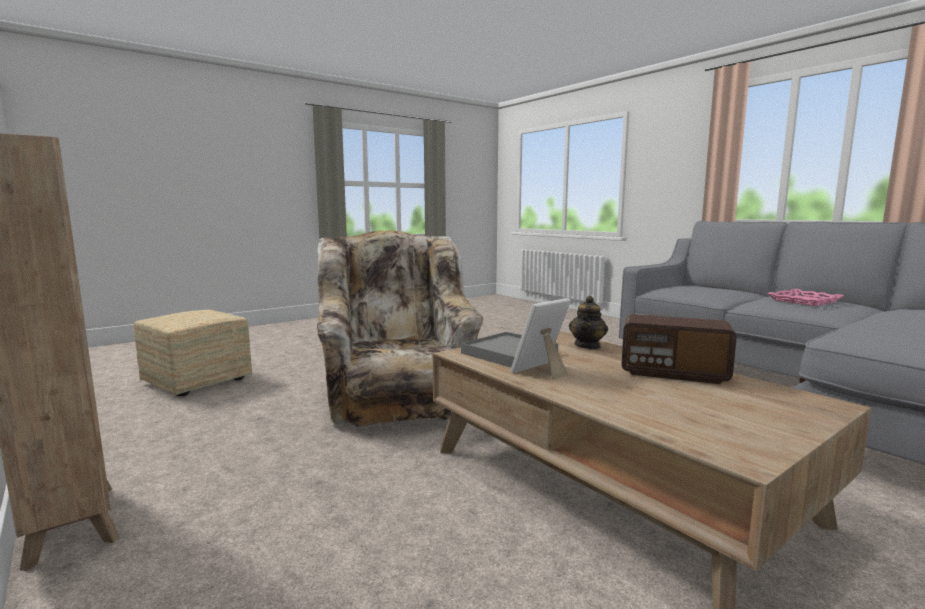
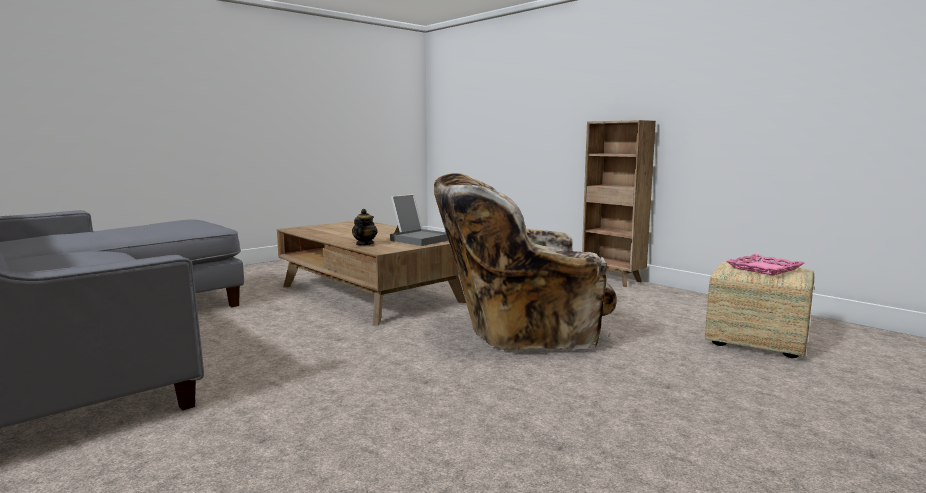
camera: 175 degrees right, 0 degrees up
(397, 398) = (521, 331): beige armchair -> beige armchair turned 105 degrees clockwise
(673, 373) = (336, 235): radio -> none
(803, 301) = (70, 256): pink tray -> pink tray (764, 269)

